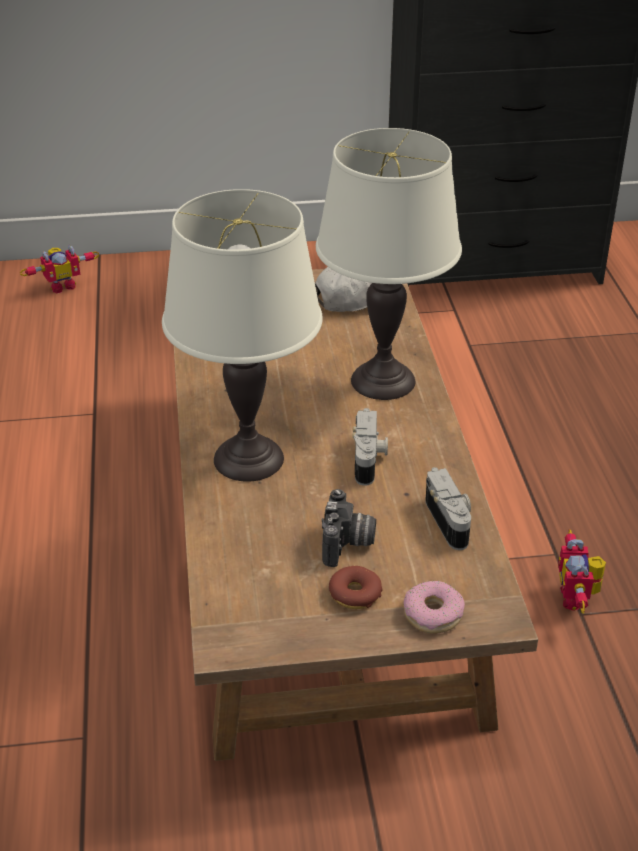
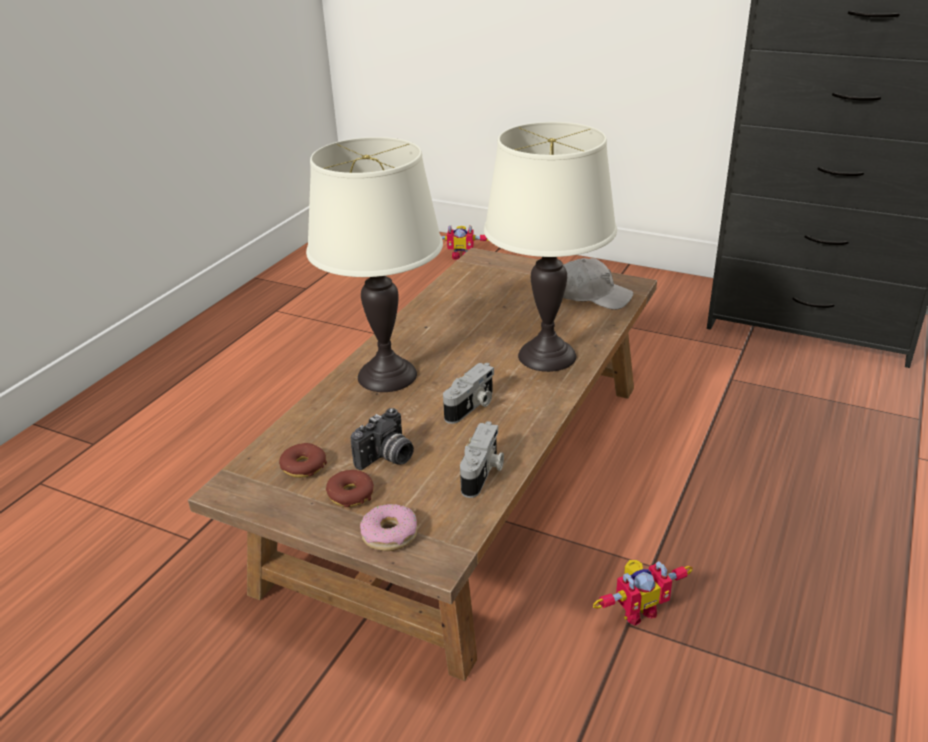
camera: 35 degrees right, 5 degrees down
(275, 587) = (303, 466): none -> donut
(577, 598) = (637, 610): toy robot -> toy robot turned 150 degrees counterclockwise

